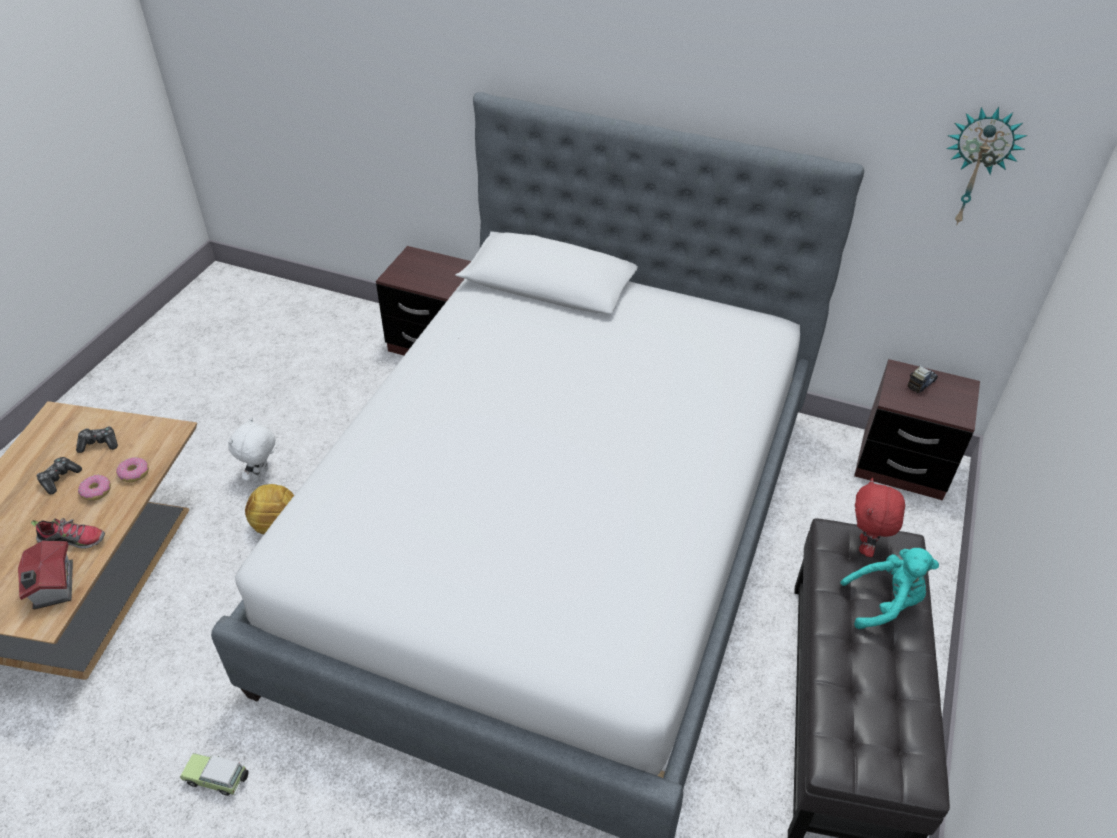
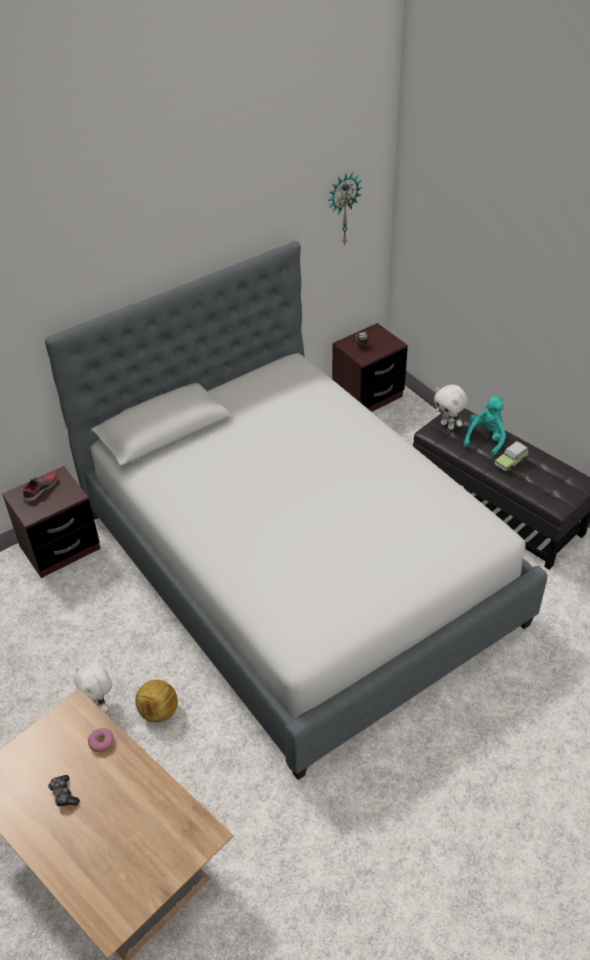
camera: 55 degrees left, 0 degrees up
(52, 587) = (178, 824): toy house -> none
(74, 539) = (141, 799): shoe -> shoe (40, 489)
(96, 491) = (100, 772): donut -> none
(99, 444) = (46, 757): game controller -> none
(218, 779) = (349, 817): toy car -> toy car (511, 462)
(866, 546) = (448, 425): red plush toy -> white plush toy

